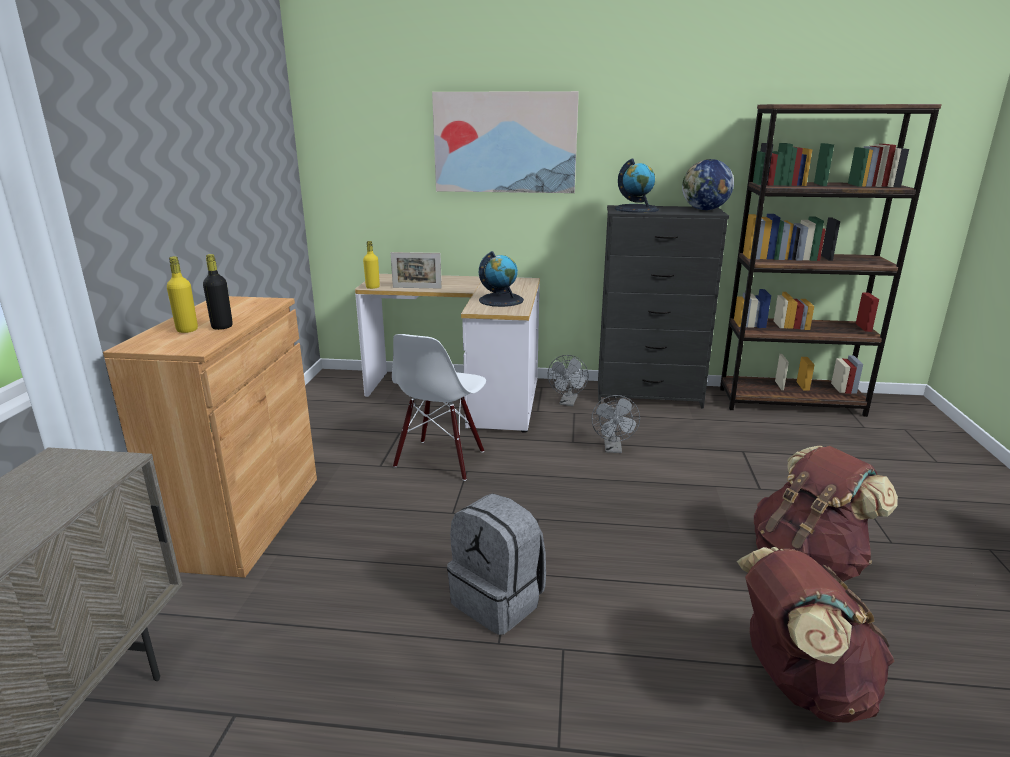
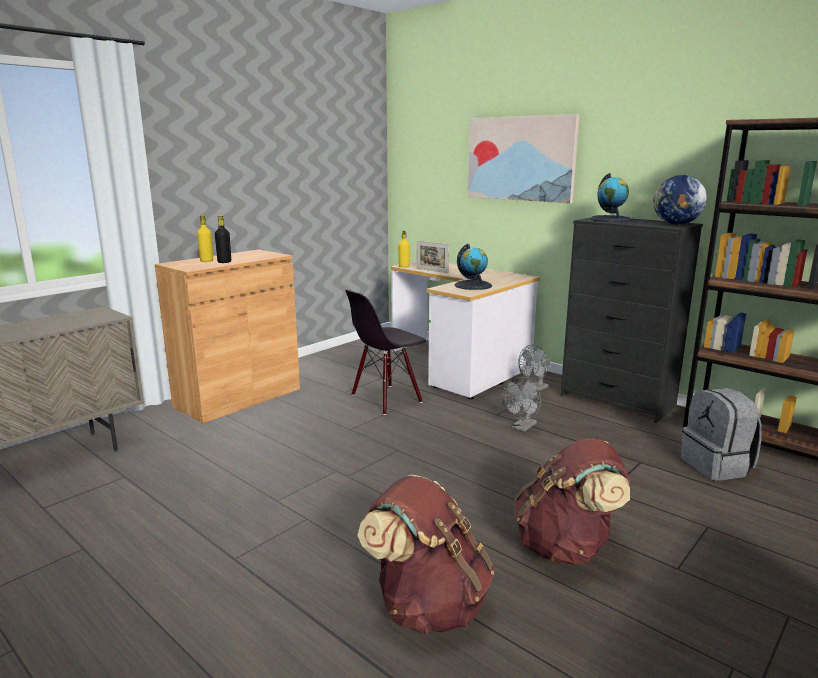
camera: 35 degrees right, 5 degrees down
(440, 460) = (386, 399): white chair -> black chair
(499, 601) = (308, 482): grey backpack -> grey backpack (717, 466)

